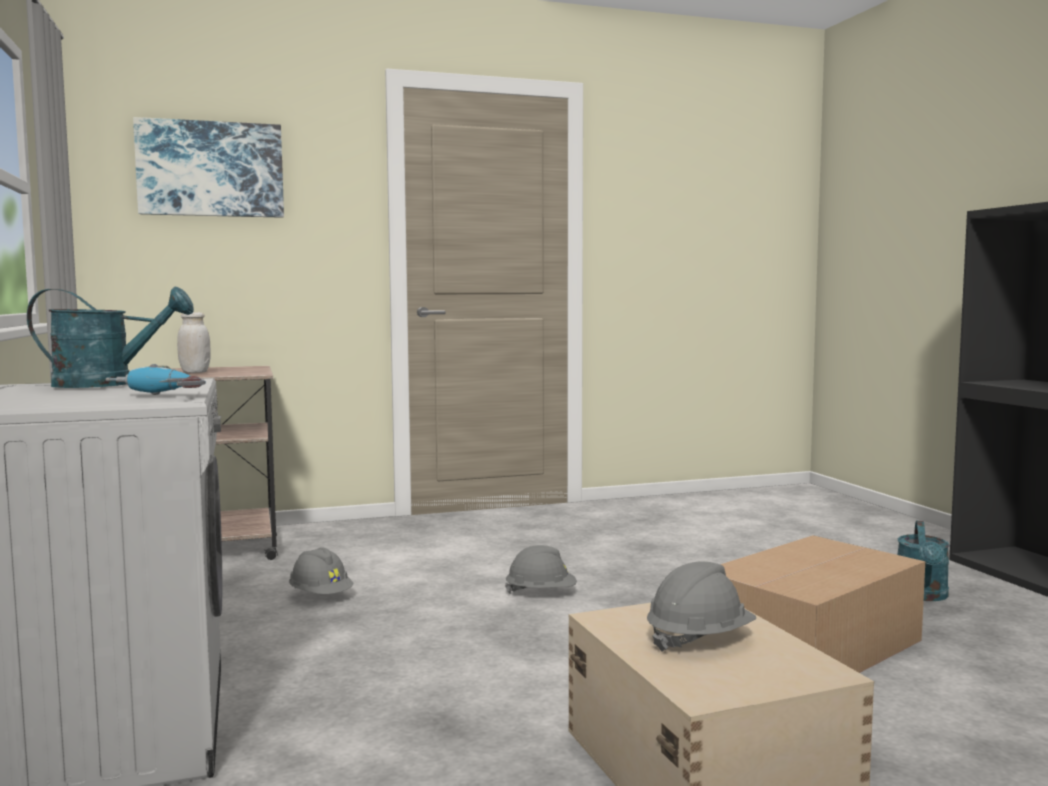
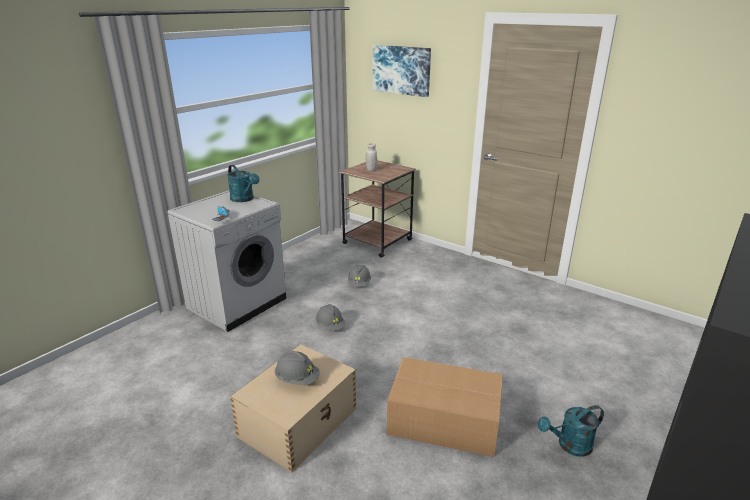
camera: 55 degrees right, 20 degrees up
(541, 593) = (419, 326): grey hard hat -> grey hard hat (330, 326)

